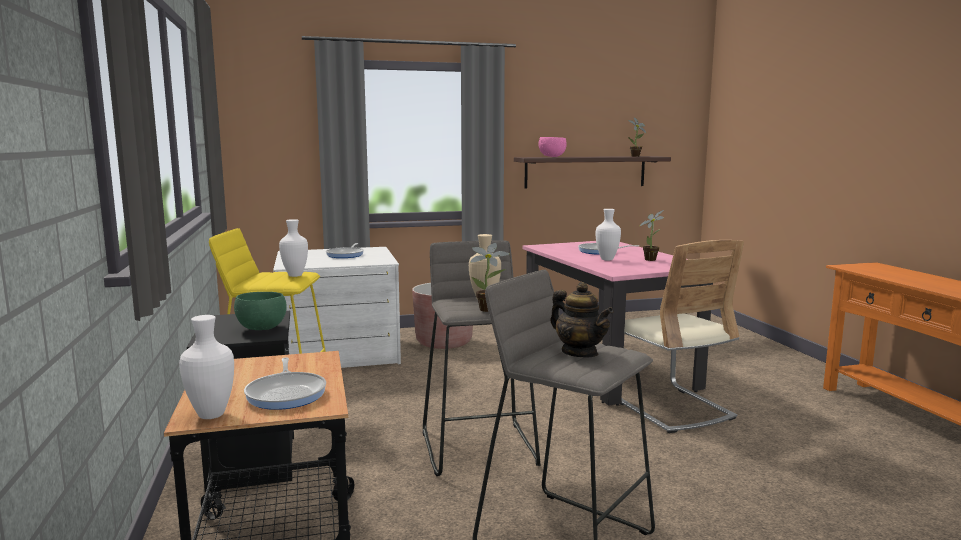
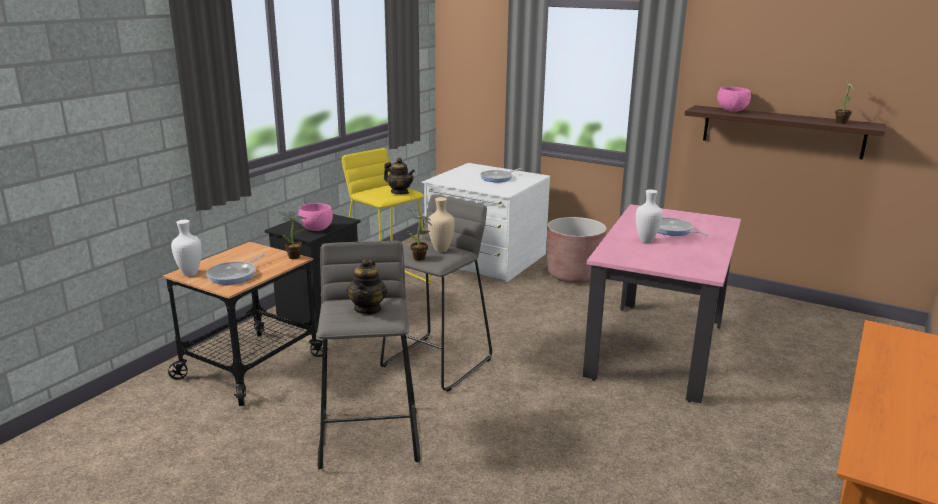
camera: 45 degrees right, 10 degrees up
(262, 329) = (317, 229): green bowl -> pink bowl
(294, 275) = (399, 192): white vase -> teapot
(652, 259) = (687, 253): potted plant -> potted plant (296, 257)
(670, 407) = (631, 402): beige chair -> none

